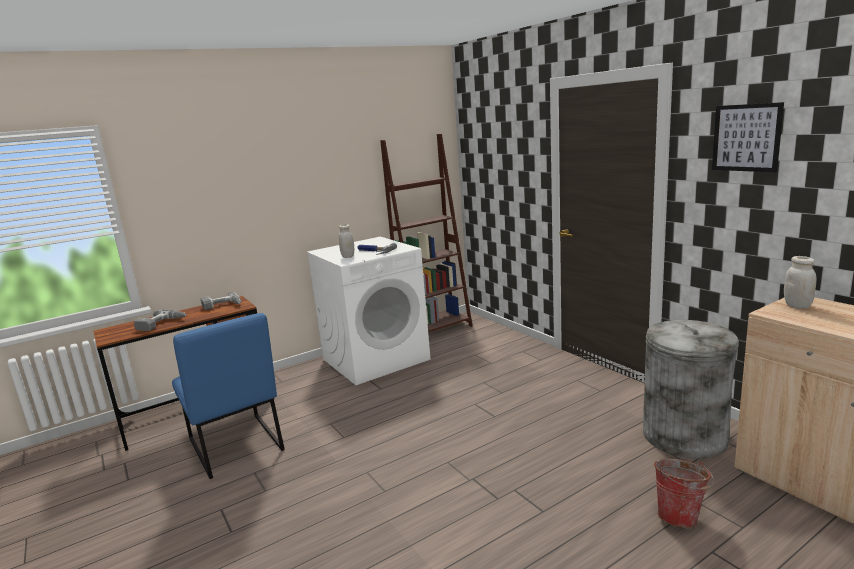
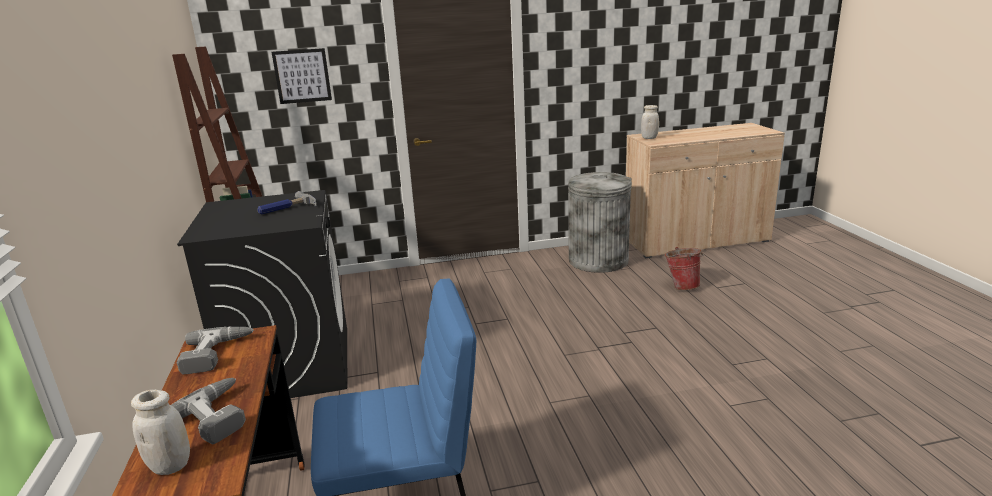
camera: 70 degrees left, 5 degrees up
(348, 256) = (279, 221): white jar -> white jar (170, 465)
(376, 359) = (291, 365): white washing machine -> black washing machine
(746, 138) = (584, 31): picture -> picture (302, 76)

